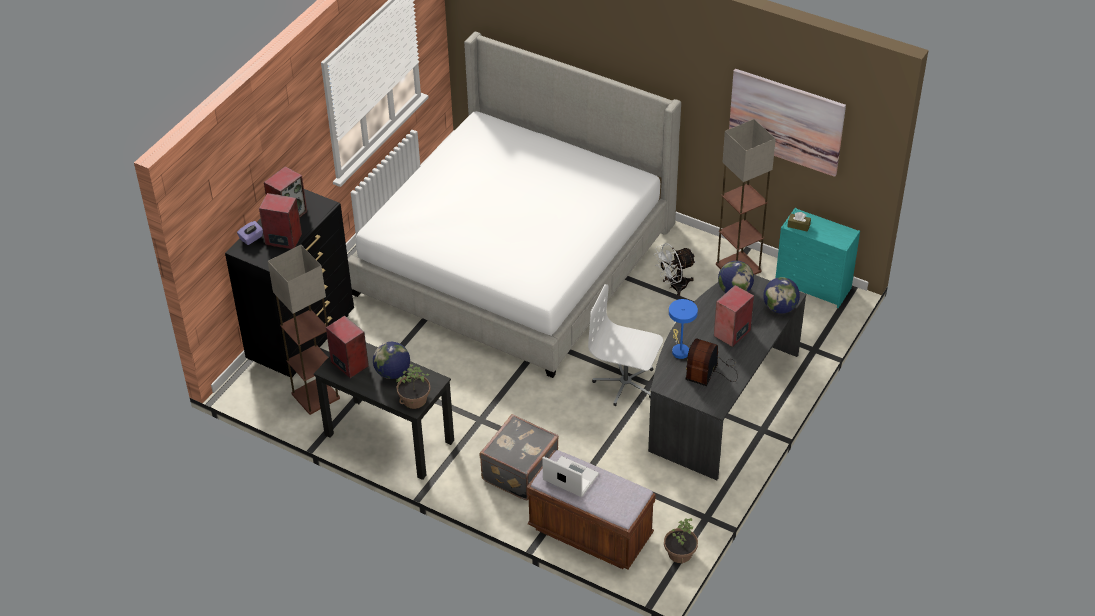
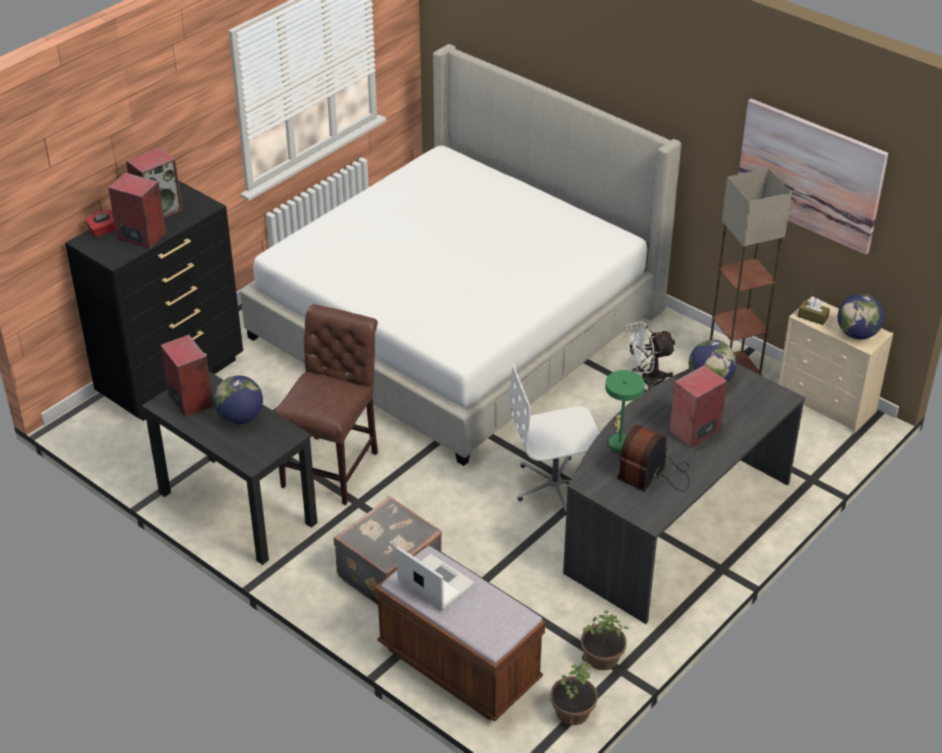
camera: 10 degrees right, 5 degrees down
(251, 238) = (103, 231): purple tissue box -> red tissue box
(315, 396) = (164, 446): floor lamp -> none
(414, 399) = (256, 453): potted plant -> potted plant (602, 657)
(453, 392) = (333, 465): none -> brown chair
(625, 383) = (555, 486): white office chair -> white office chair turned 45 degrees counterclockwise
(679, 350) = (619, 442): blue table lamp -> green table lamp
(780, 308) = (765, 409): globe -> globe (857, 334)
(814, 286) = (827, 404): turquoise dresser -> beige dresser

